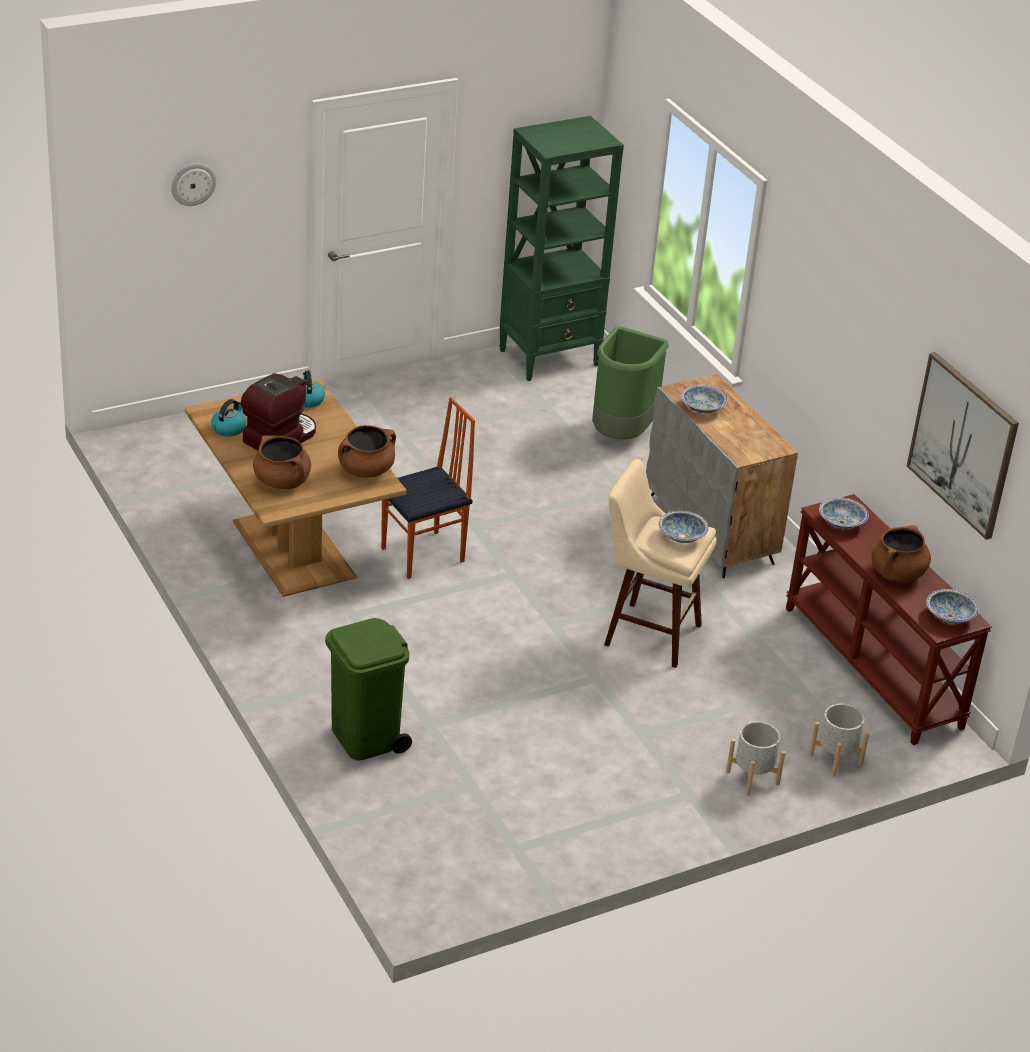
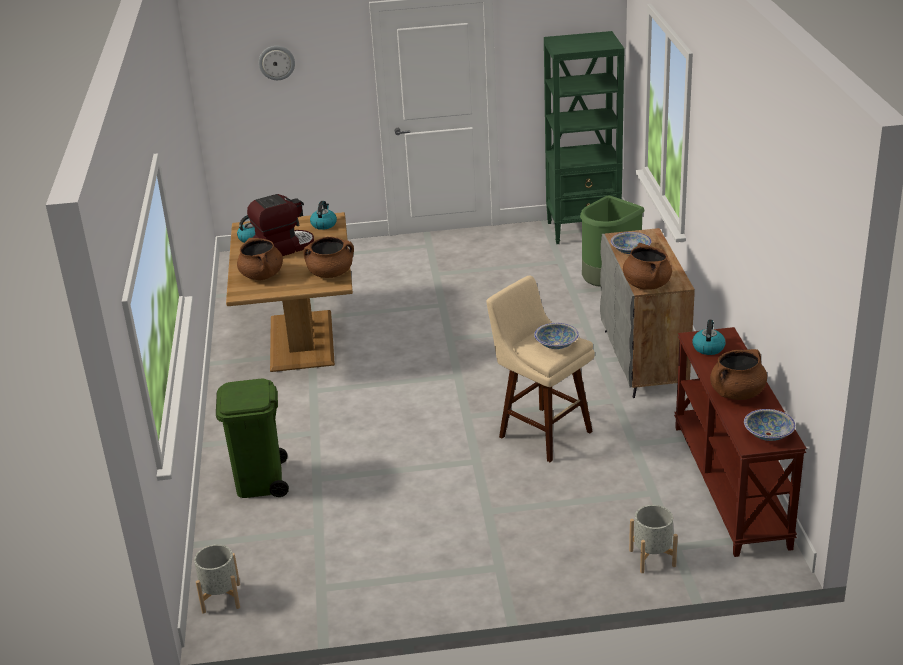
camera: 25 degrees right, 5 degrees down
(424, 555) = (396, 355): chair -> none
(744, 451) = (646, 284): none -> brown cooking pot
(753, 777) = (565, 562): grey planter -> grey planter (221, 598)
(841, 522) = (708, 348): bowl -> kettle
(963, 444) = (790, 268): picture -> none

